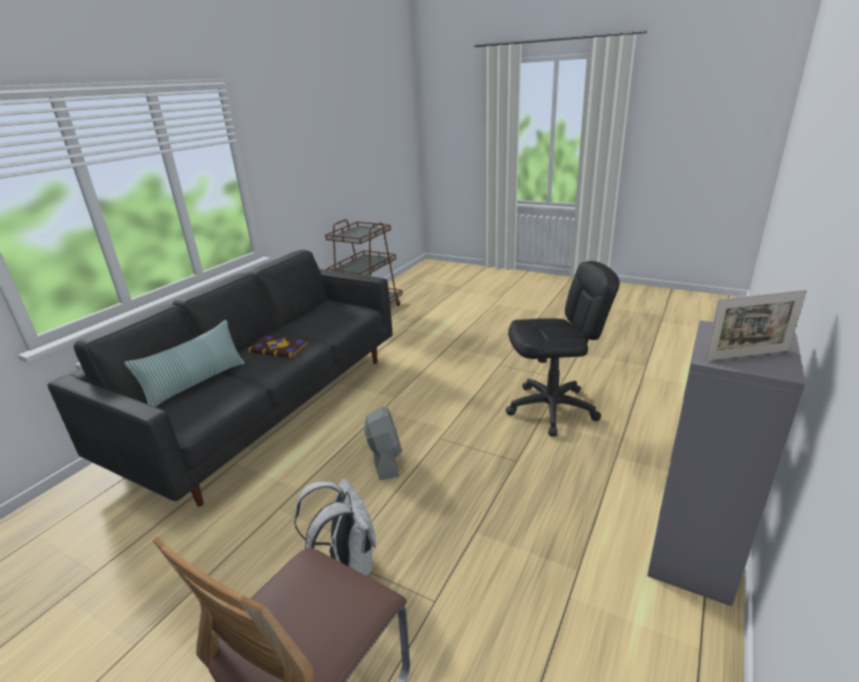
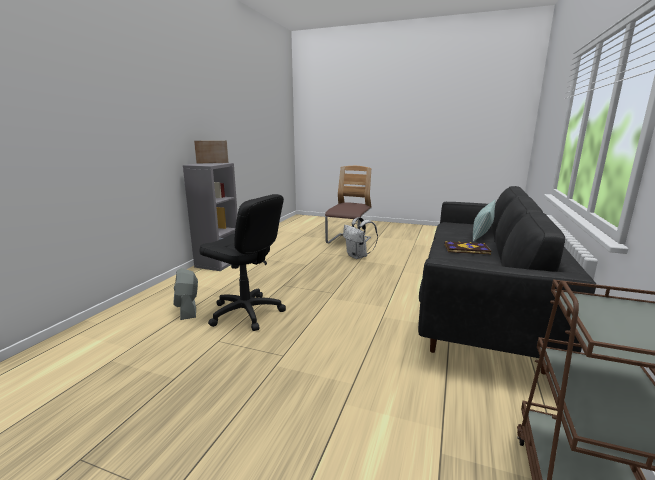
camera: 170 degrees right, 10 degrees down
(385, 460) = (363, 282): grey fan -> grey fan (187, 309)
(552, 409) = (246, 313): black office chair -> black office chair turned 135 degrees counterclockwise

